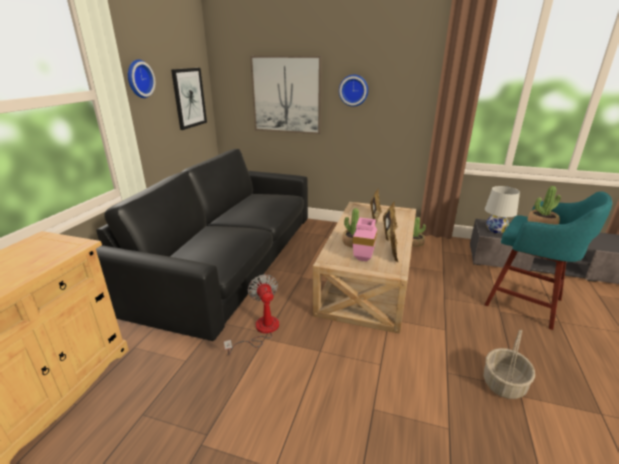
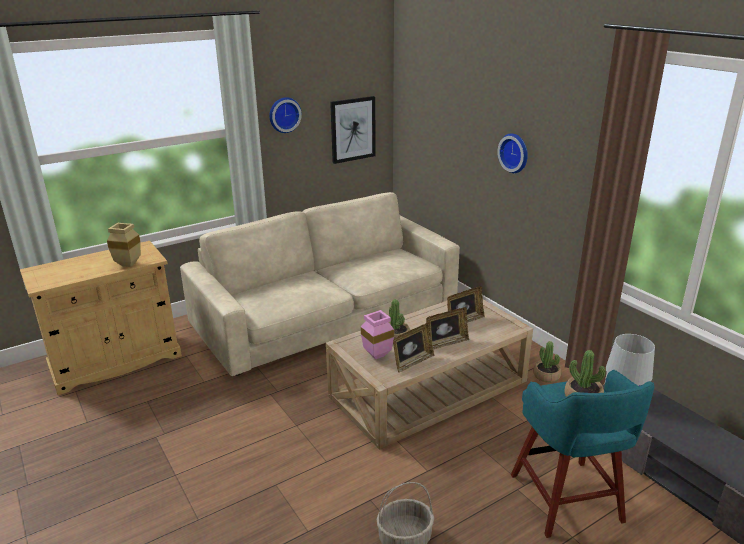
camera: 40 degrees right, 0 degrees up
(53, 258) = (130, 264): none -> beige vase
(228, 259) = (327, 314): black sofa -> beige sofa
(261, 330) = (275, 387): fan -> none
(286, 95) = (453, 141): picture -> none

